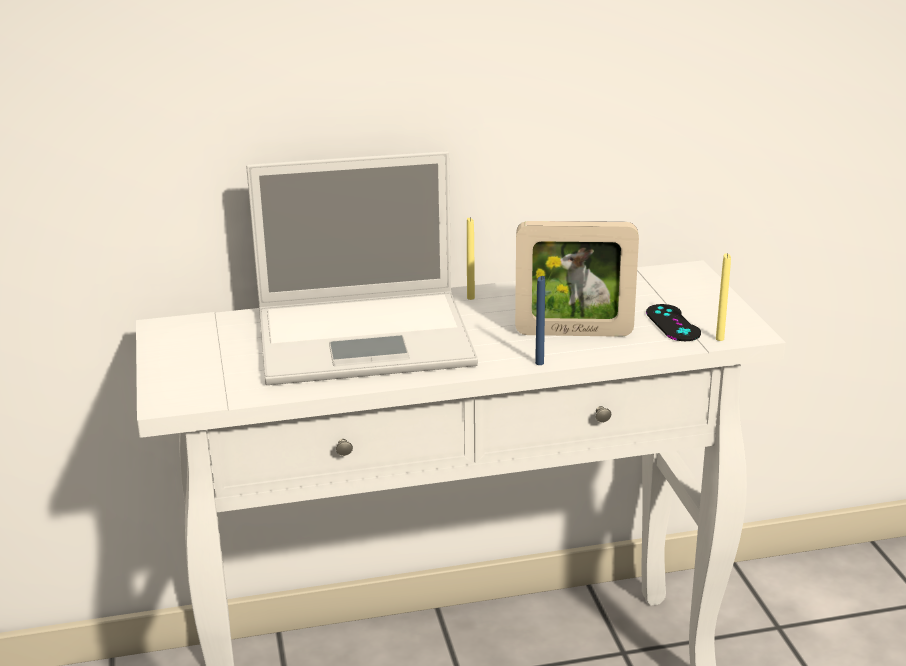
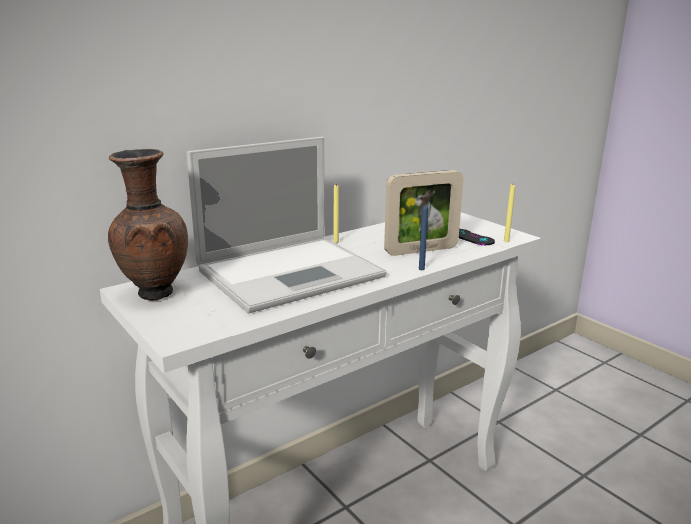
camera: 25 degrees left, 5 degrees down
(186, 338) = (153, 293): none -> brown vase

